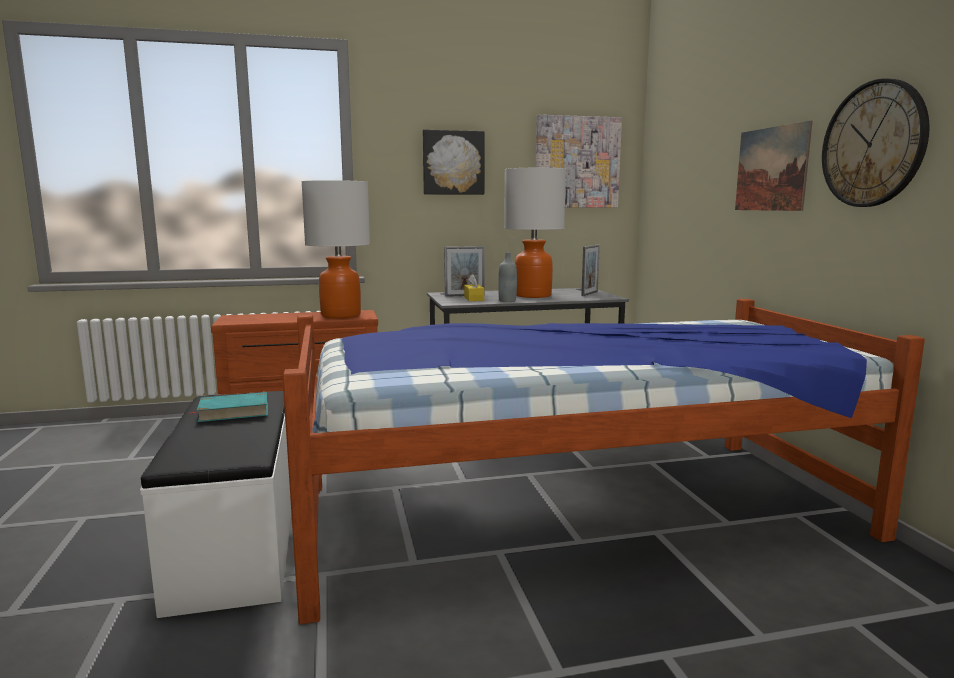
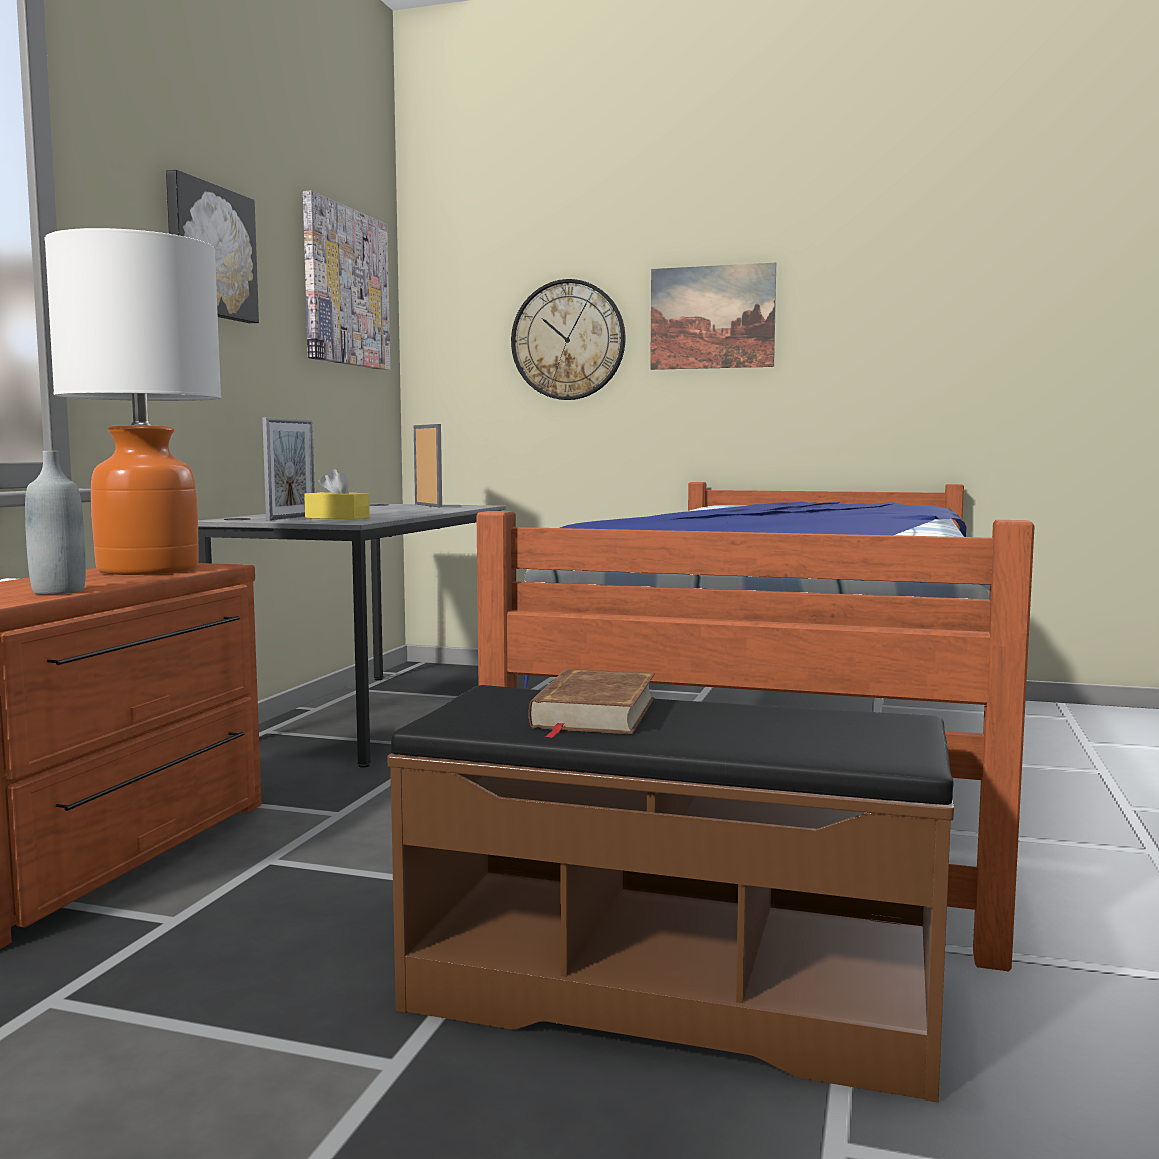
camera: 60 degrees left, 5 degrees down
(233, 412) = (593, 713): turquoise book -> brown book
(239, 542) = (672, 991): white bench -> brown bench
(507, 301) = (401, 515): grey bottle -> grey bottle (58, 591)
(533, 295) = (381, 511): table lamp -> none
(873, 144) = (869, 294): wall clock -> wall clock (568, 340)

